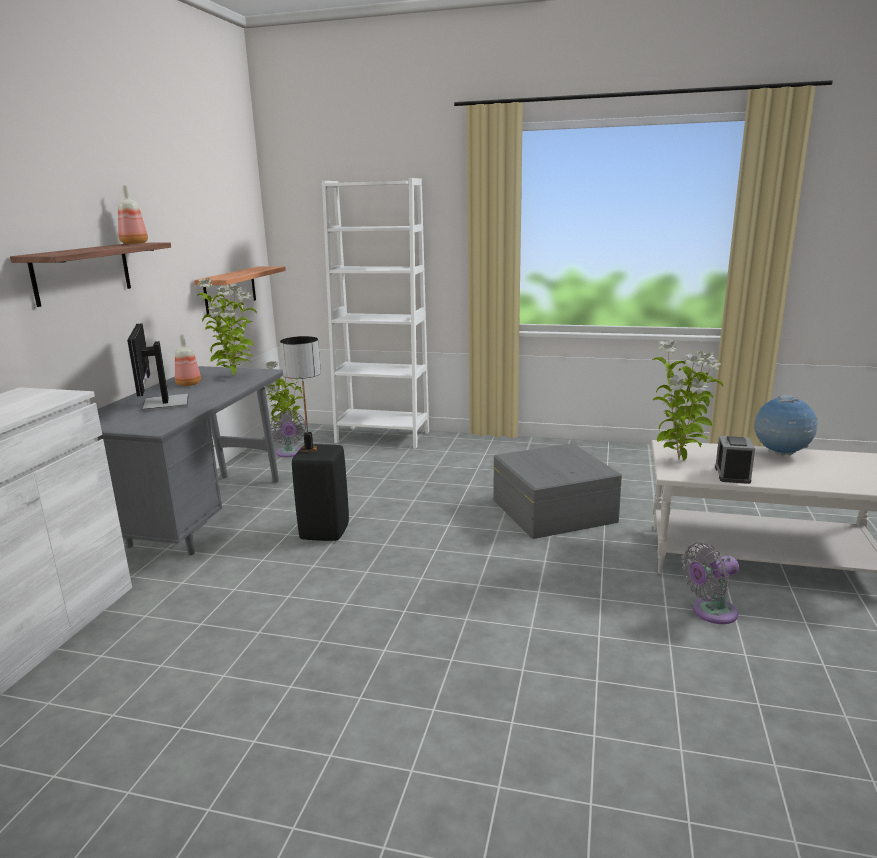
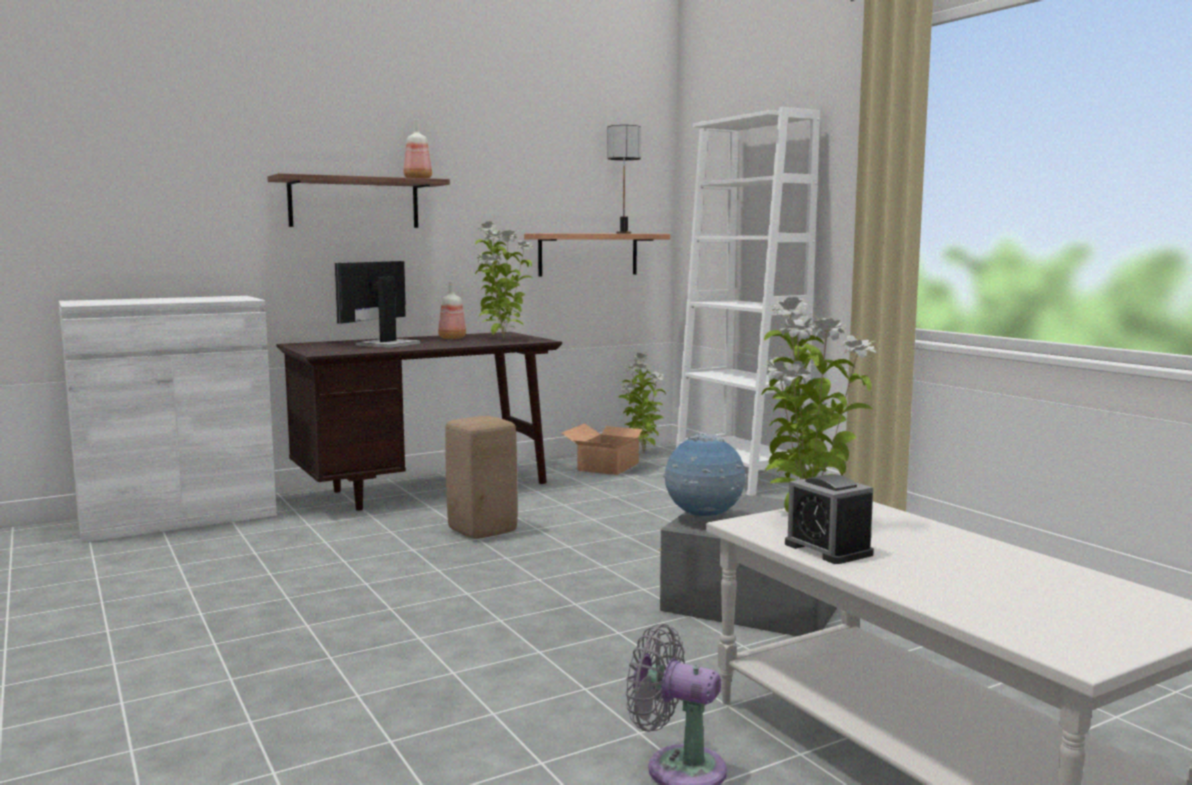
camera: 45 degrees right, 10 degrees down
(201, 517) = (425, 489): grey desk -> brown desk
(289, 453) = (609, 466): grey fan -> cardboard box
(308, 450) = (472, 418): table lamp -> table lamp (623, 233)
(325, 533) = (482, 531): black stool -> beige stool
(732, 475) = (828, 549): alarm clock -> alarm clock turned 90 degrees counterclockwise
(780, 454) = (1008, 559): globe -> globe (704, 519)

